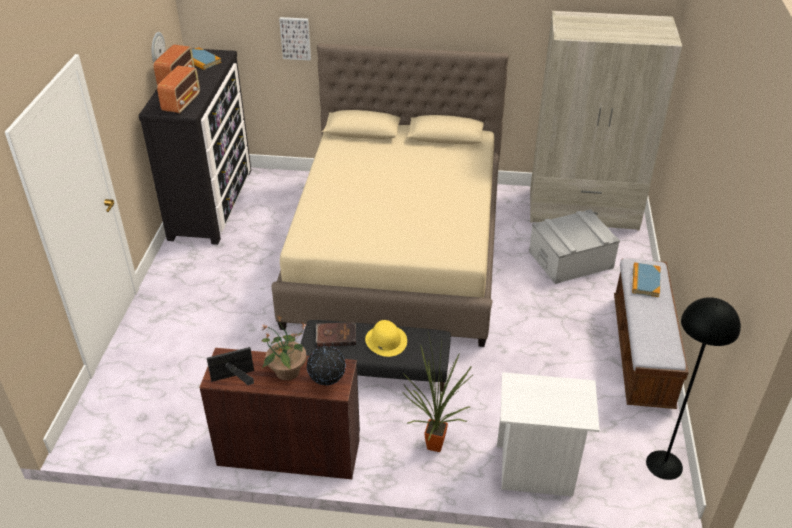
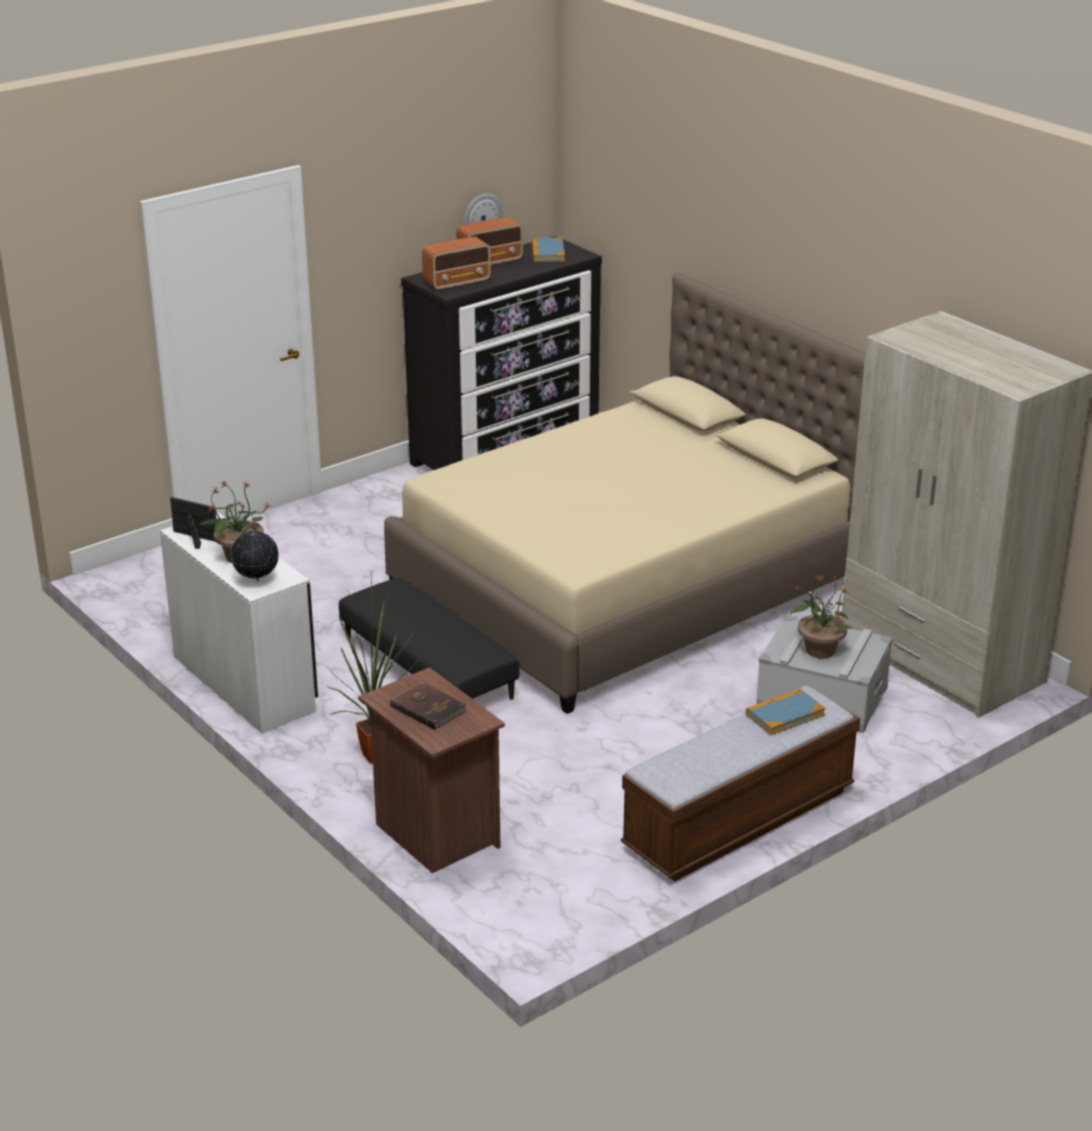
camera: 45 degrees right, 10 degrees down
(289, 451) = (246, 682): brown desk -> white desk
(295, 38) = (664, 259): picture -> none
(336, 335) = (400, 600): brown book -> brown book (428, 708)
(386, 340) = (438, 629): yellow hat -> none
(536, 471) = (433, 833): white nightstand -> brown nightstand
(575, 234) = (820, 650): none -> potted plant
(664, 464) = (573, 913): black floor lamp -> none

